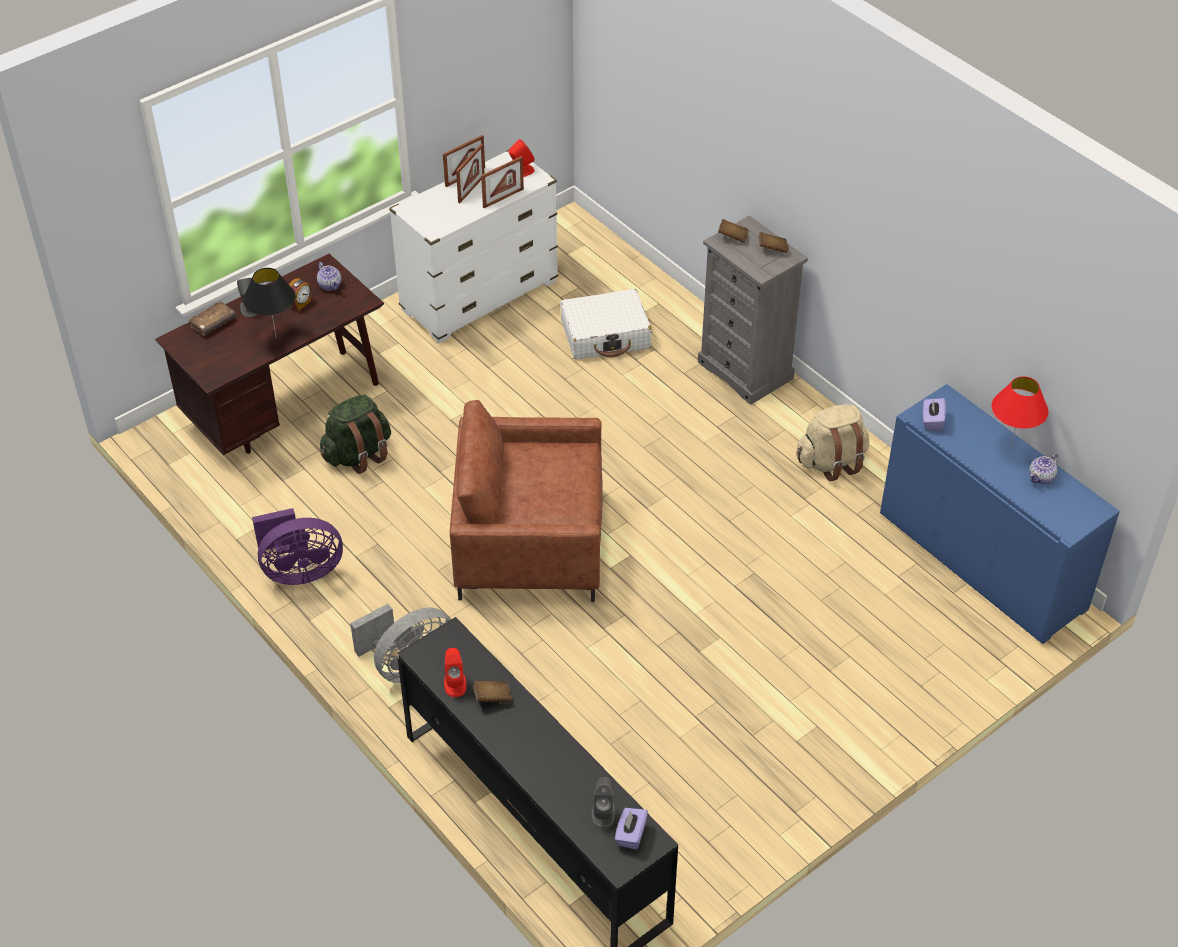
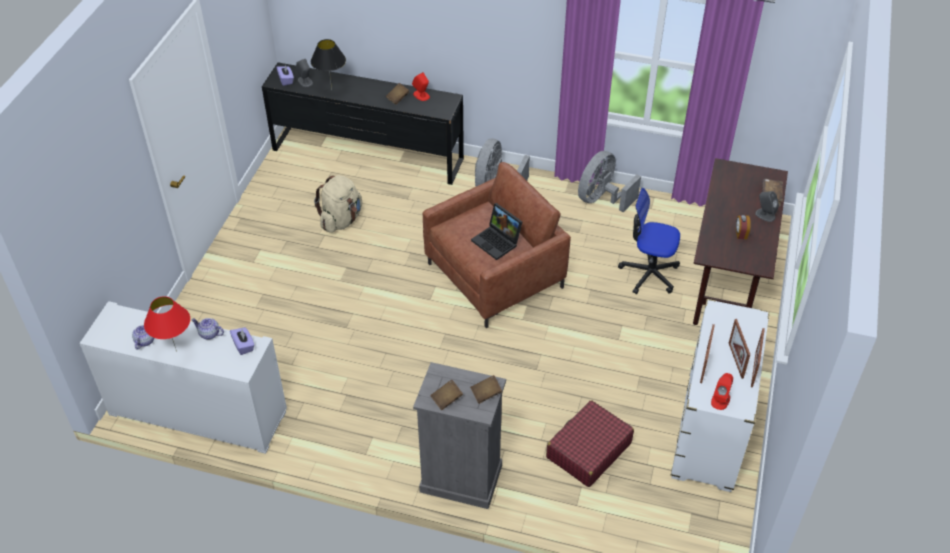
camera: 145 degrees right, 0 degrees up
(275, 338) = (723, 205): black table lamp -> black table lamp (331, 90)
(300, 571) = (602, 199): purple fan -> grey fan
(330, 285) = (740, 255): teapot -> teapot (209, 334)
(358, 455) = (649, 273): green backpack -> office chair
(540, 465) = (498, 242): none -> laptop
(605, 335) = (588, 450): white suitcase -> red suitcase
(831, 462) = (345, 433): beige backpack -> beige backpack (341, 220)
(981, 561) = (198, 412): blue cabinet -> white cabinet

